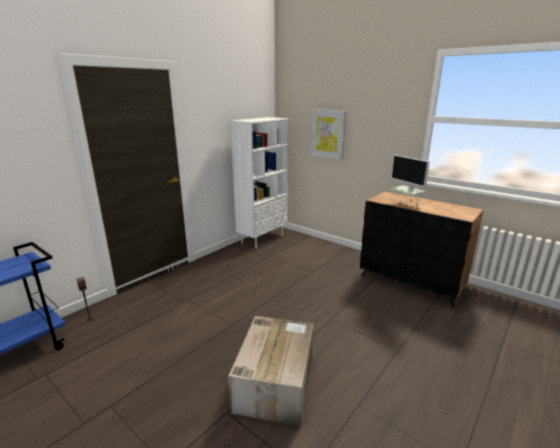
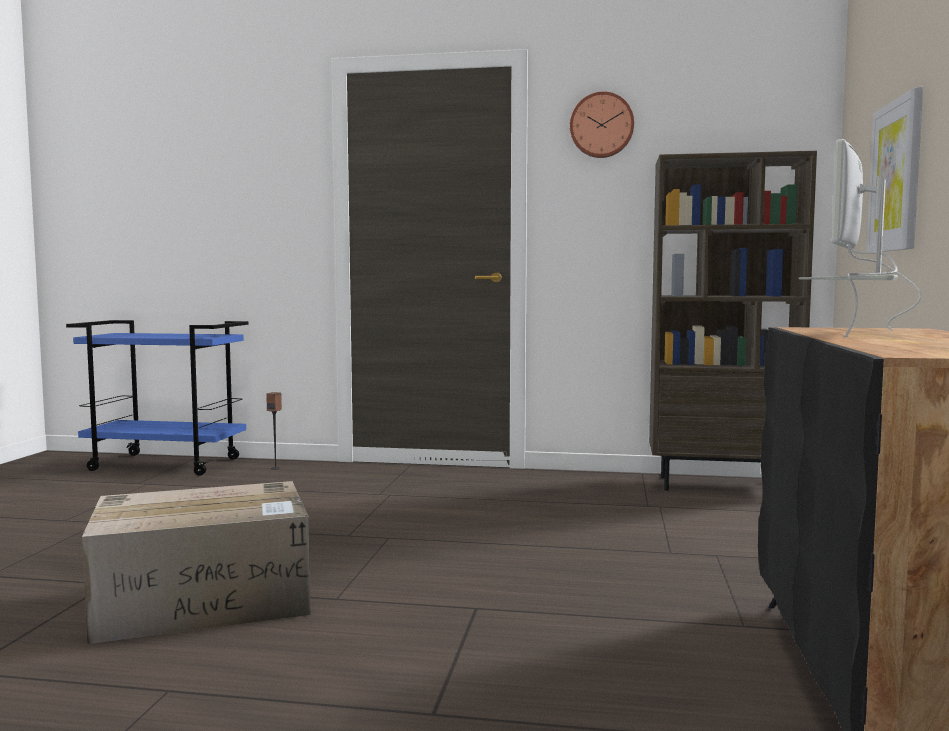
camera: 60 degrees right, 15 degrees down
(208, 102) = (601, 125): none -> wall clock
(262, 239) = (722, 485): white bookcase -> brown bookcase

